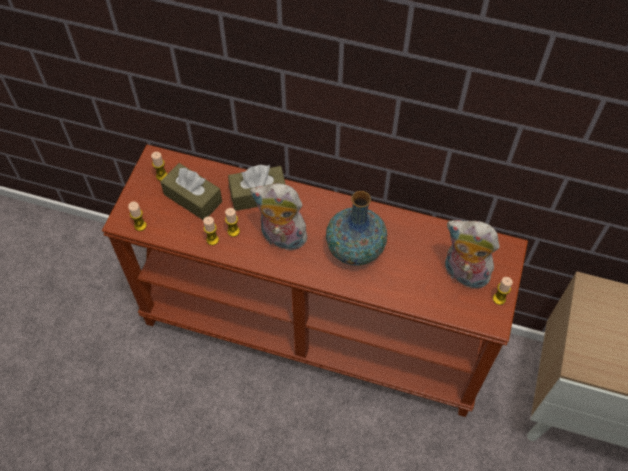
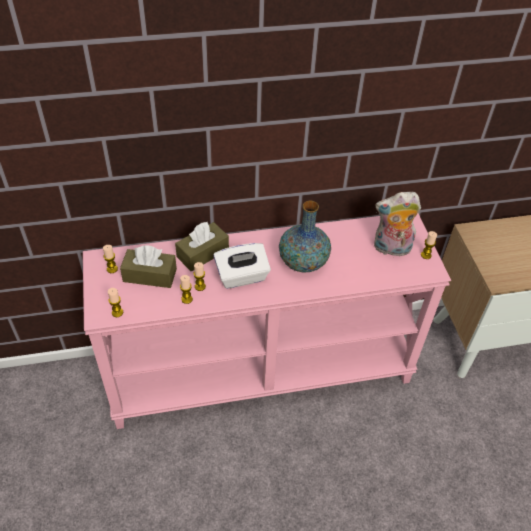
camera: 30 degrees left, 10 degrees down
(281, 238) = (242, 277): plush toy -> white tissue box
(315, 328) = (261, 369): brown console table -> pink console table

